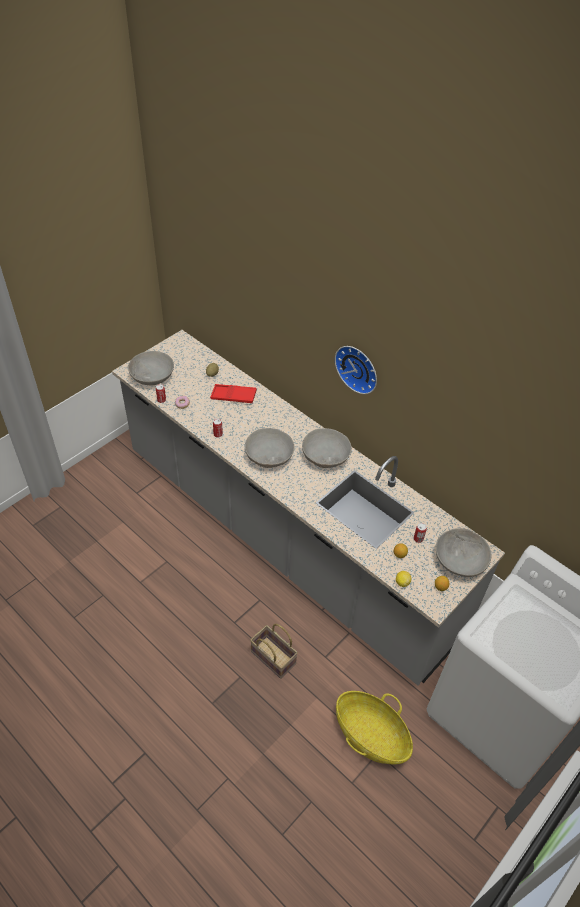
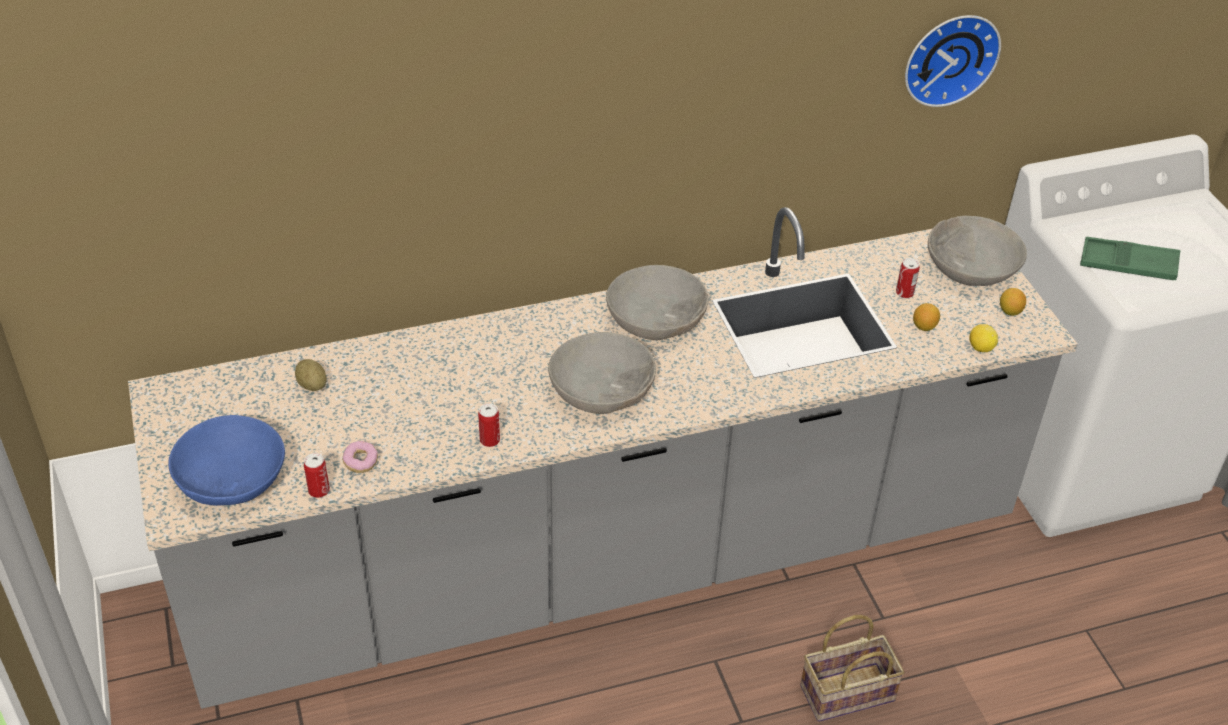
camera: 60 degrees left, 5 degrees down
(152, 376) = (232, 480): grey bowl -> blue bowl
(233, 396) = (404, 378): red tray -> none
(358, 368) = (643, 114): wall clock -> wall clock (949, 57)
(371, 735) = (1054, 625): basket -> none
(511, 625) = (1128, 264): none -> green tray

